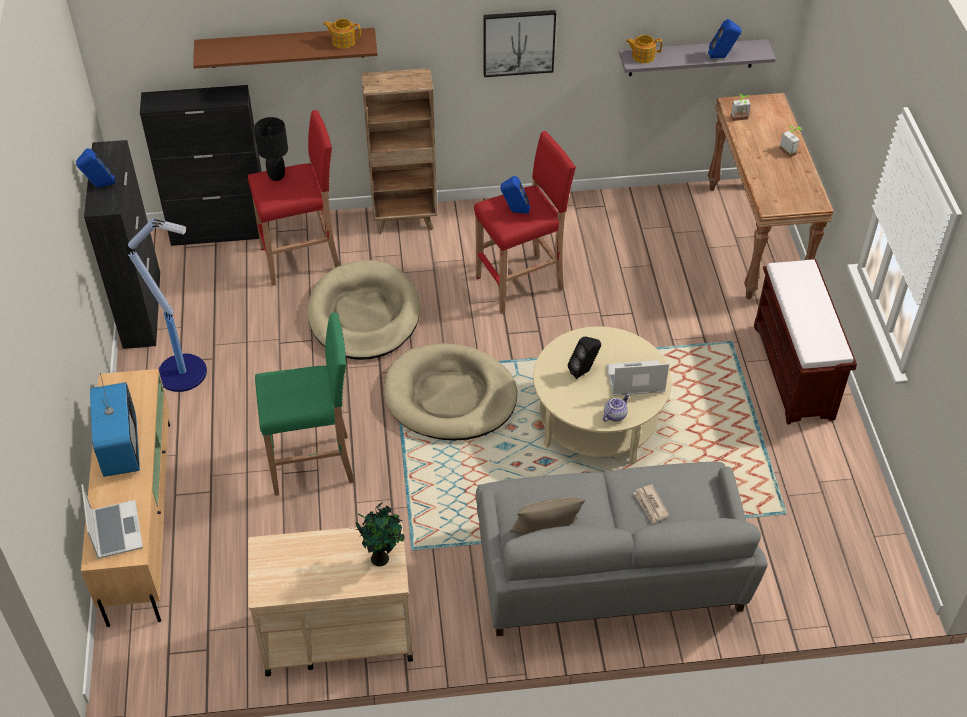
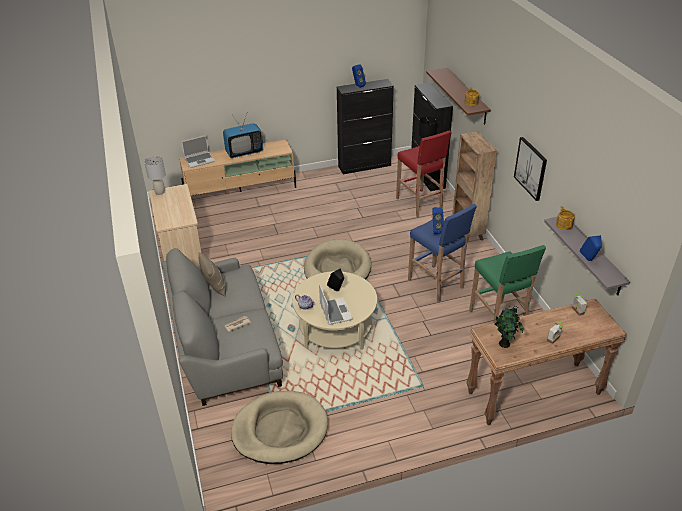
camera: 80 degrees right, 10 degrees down
(184, 373) = (328, 185): floor lamp -> none
(266, 586) = (160, 192): none -> grey table lamp
(314, 464) = (281, 232): green stool -> green stool (498, 321)
(364, 315) = (387, 231): beige dog bed -> beige dog bed (280, 430)
(381, 558) = (176, 220): potted plant -> potted plant (505, 344)
(521, 283) = (436, 284): red stool -> blue stool
(794, 372) = (406, 423): brown bench -> none

